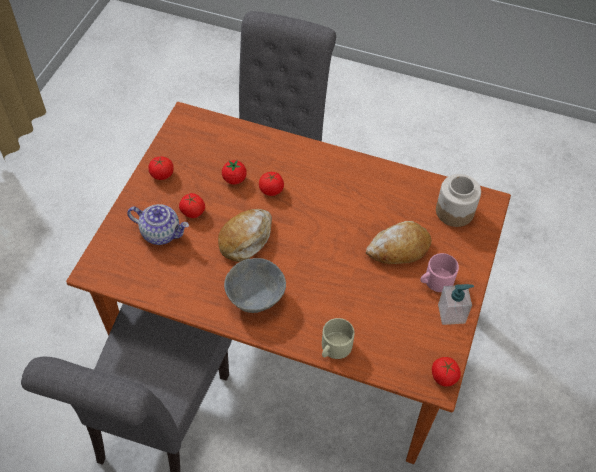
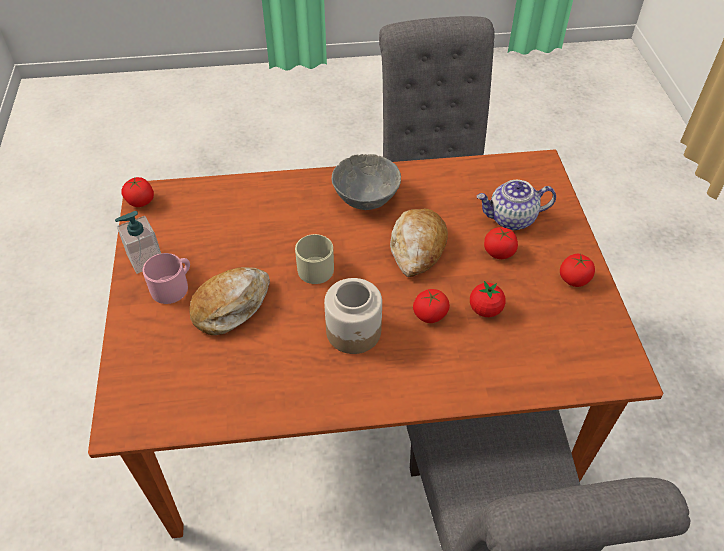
camera: 155 degrees right, 5 degrees down
(334, 348) = (261, 186): beige mug -> beige mug (317, 266)
(454, 211) = (170, 386): jar -> jar (354, 332)

